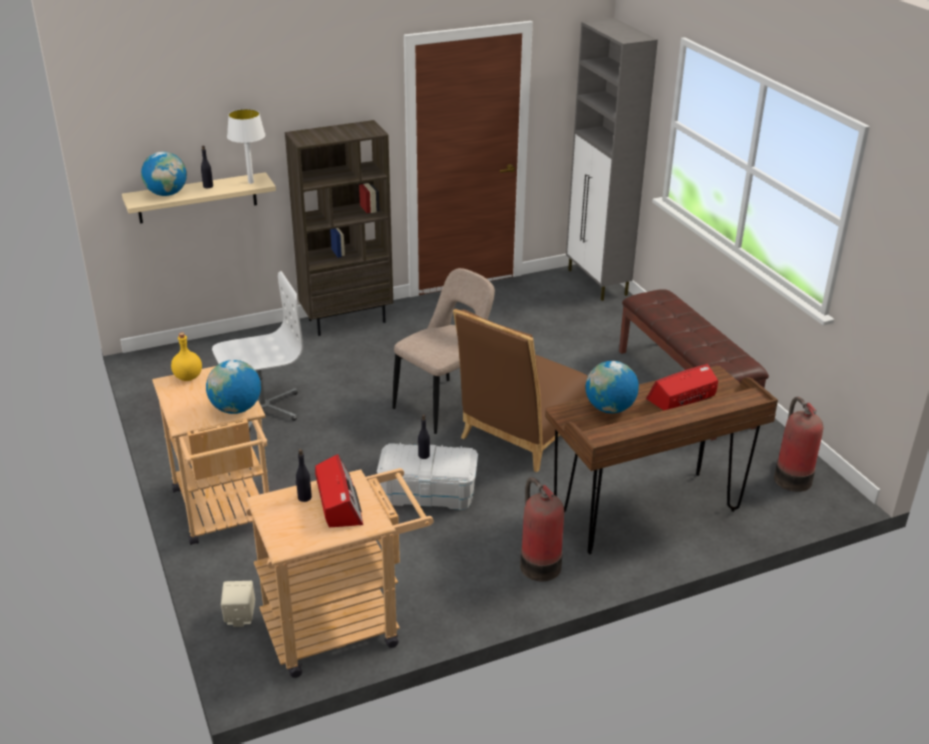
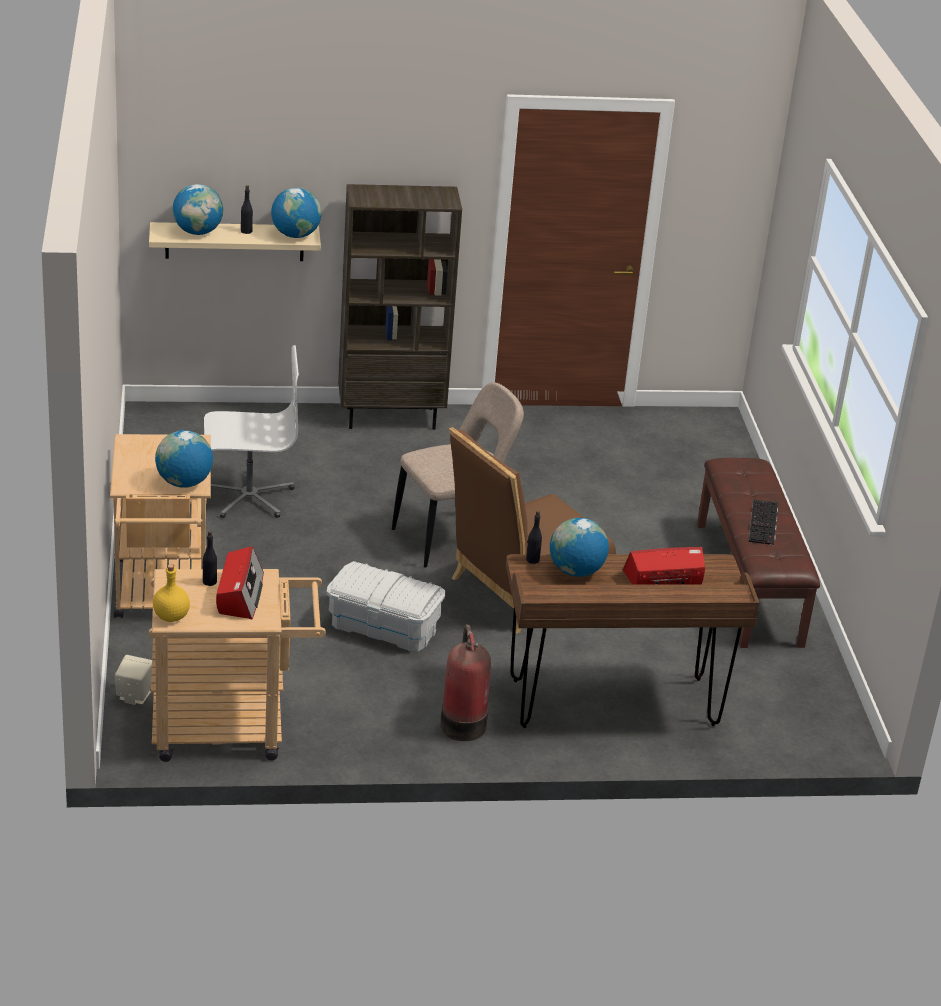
camera: 15 degrees right, 0 degrees up
(187, 377) = (150, 440): yellow bottle -> yellow bottle (170, 617)
(251, 182) = (295, 235): white table lamp -> globe
(423, 455) = (382, 581): black bottle -> black bottle (532, 560)
(597, 283) = (724, 436): grey cabinet -> none
(700, 337) = (764, 523): none -> keyboard
(791, 477) = (807, 708): fire extinguisher -> none

